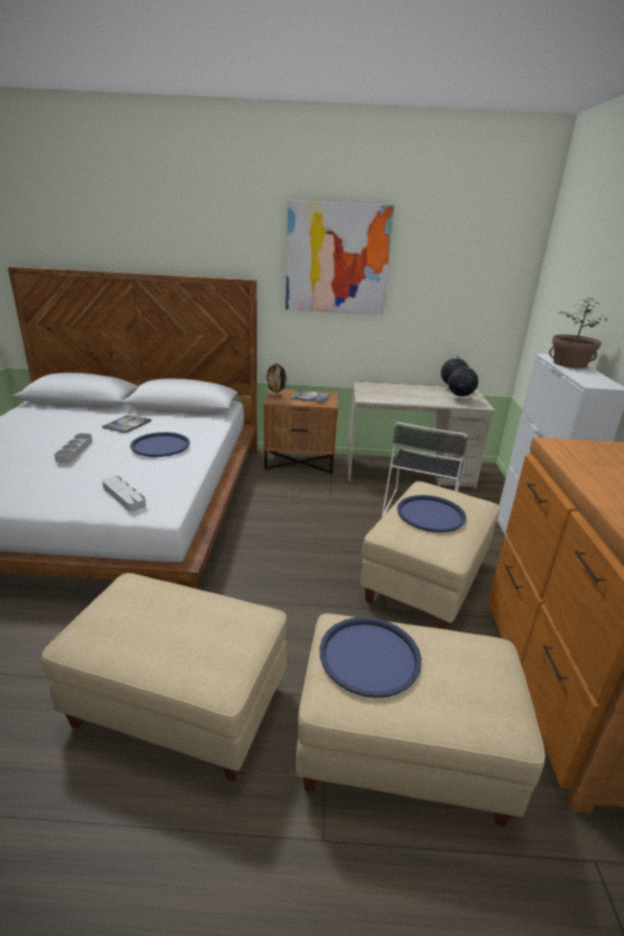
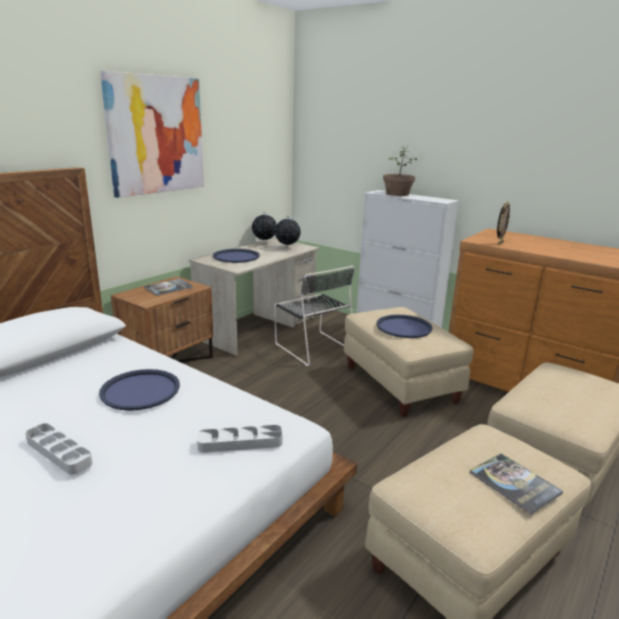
camera: 55 degrees left, 5 degrees down
(127, 424) = (34, 397): book -> book (514, 483)
(276, 396) = (139, 299): picture frame -> picture frame (499, 244)
(369, 656) = (553, 405): blue tray -> blue tray (236, 256)

